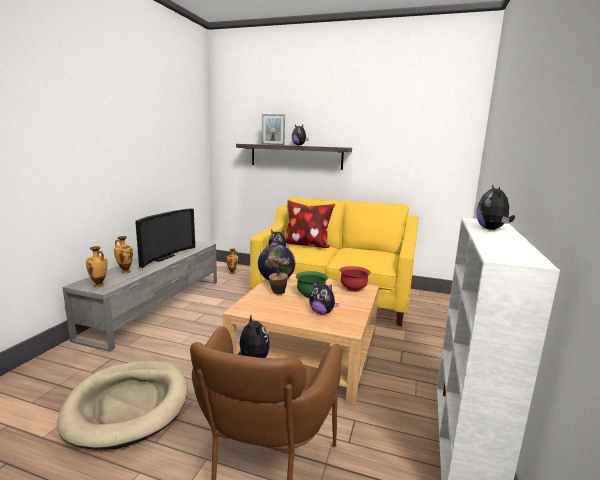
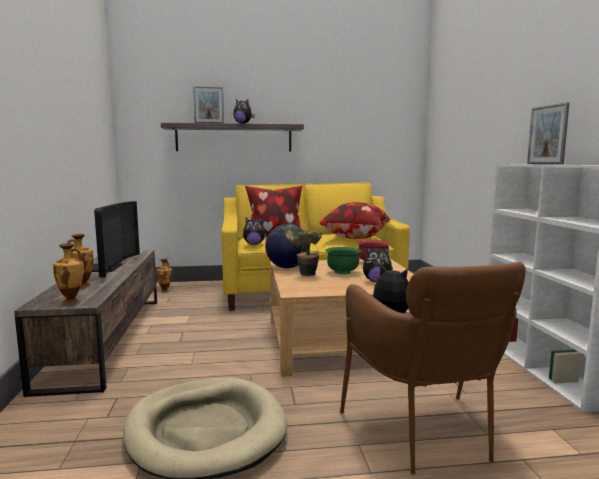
camera: 25 degrees left, 5 degrees down
(157, 306) = (108, 337): grey tv stand -> brown tv stand
(368, 259) = (356, 238): none -> pillow
(492, 229) = (544, 164): plush toy -> picture frame

